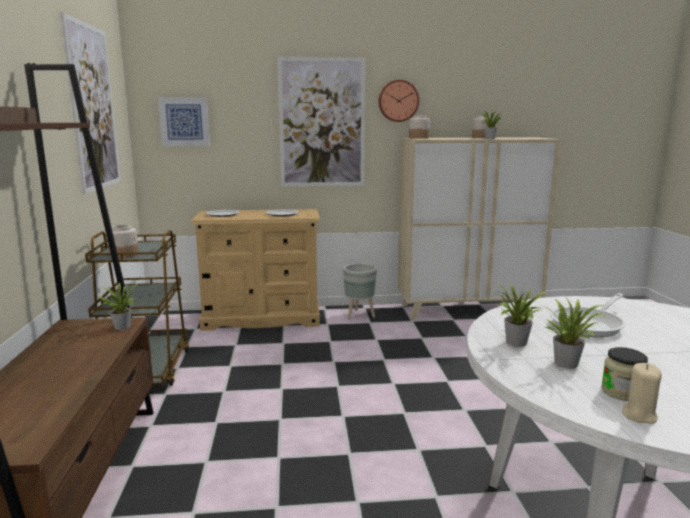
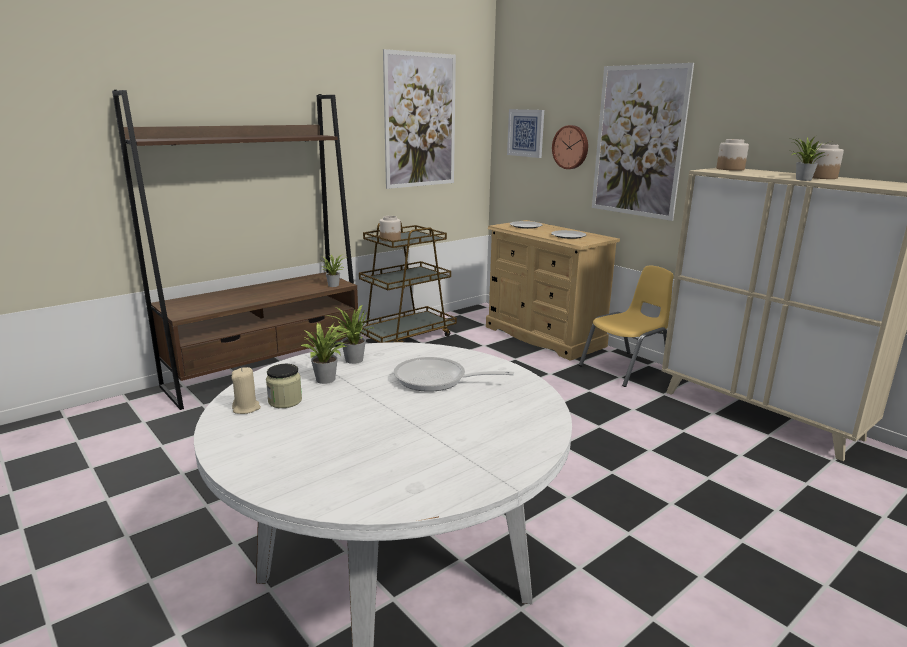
camera: 55 degrees right, 5 degrees up
(360, 315) = (626, 368): grey planter -> yellow chair
(398, 101) = (727, 118): wall clock -> wall clock (571, 147)

